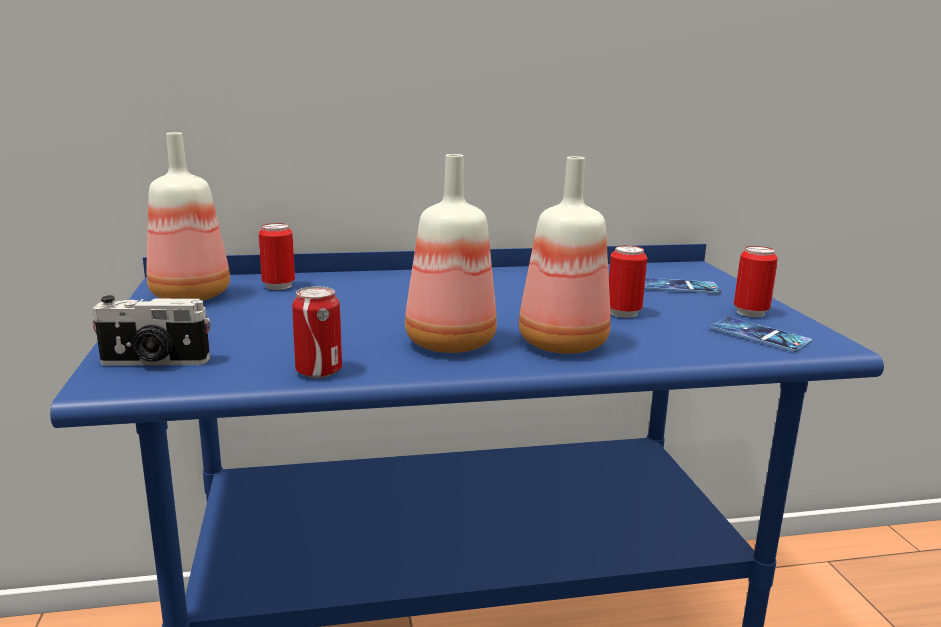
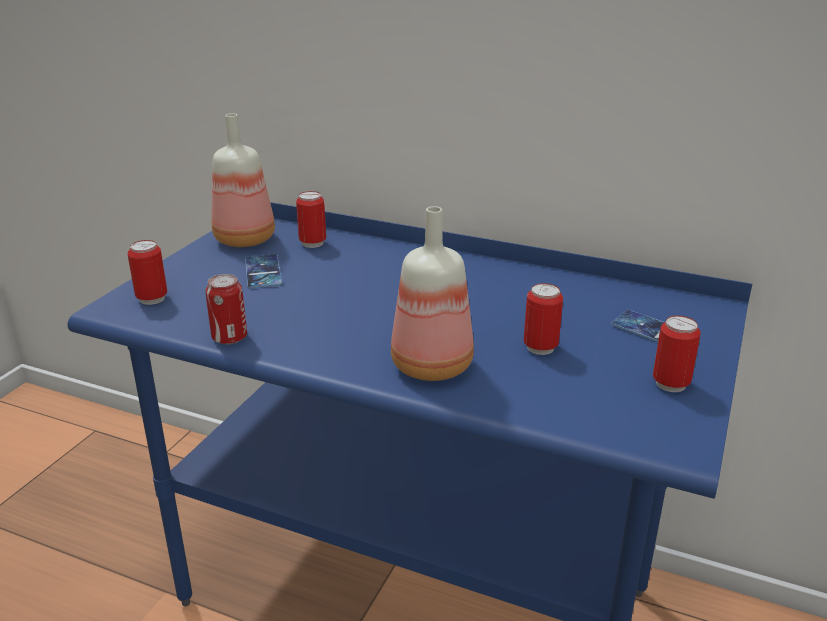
camera: 35 degrees right, 10 degrees up
(155, 362) = (152, 299): camera -> can
(449, 344) = (347, 339): bottle -> none
(759, 335) = (628, 413): phone -> phone (263, 272)

